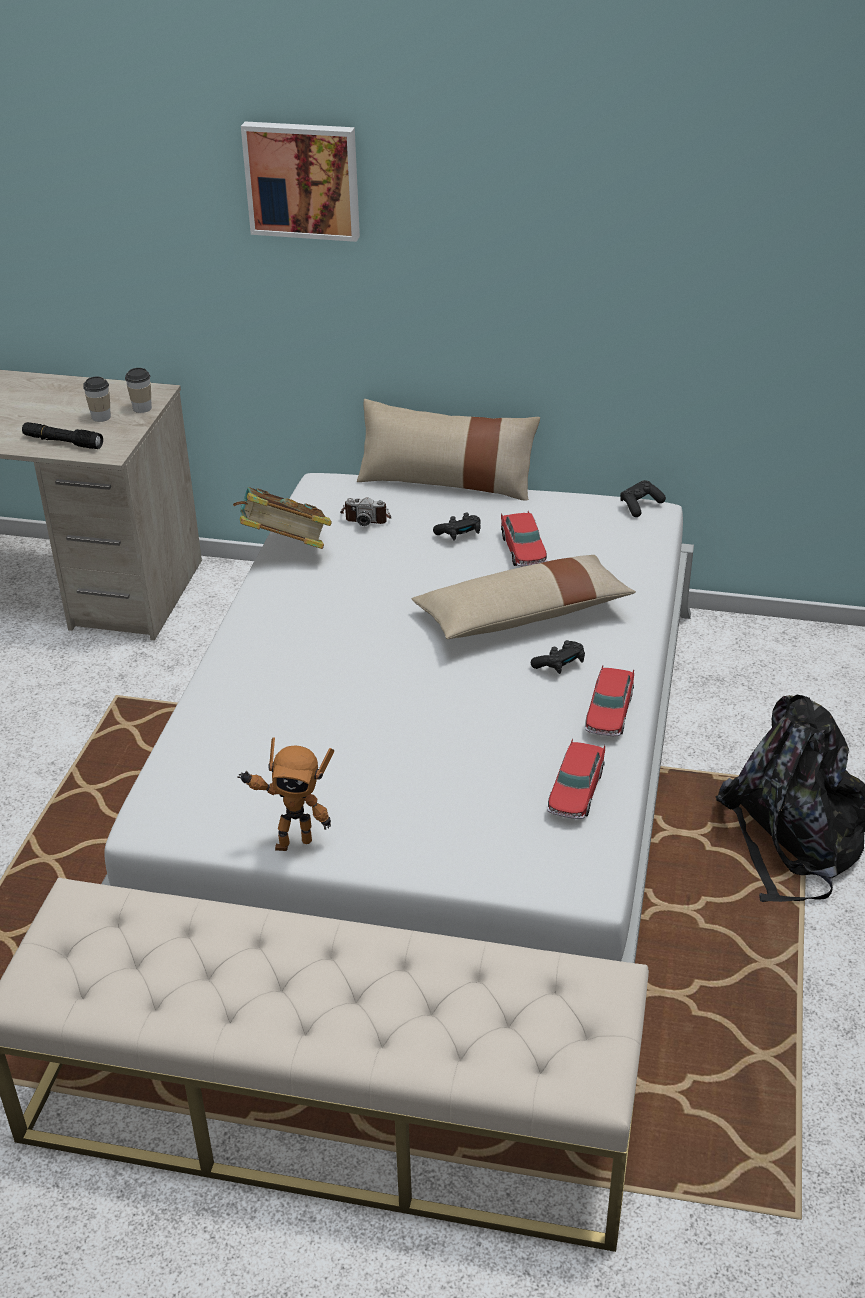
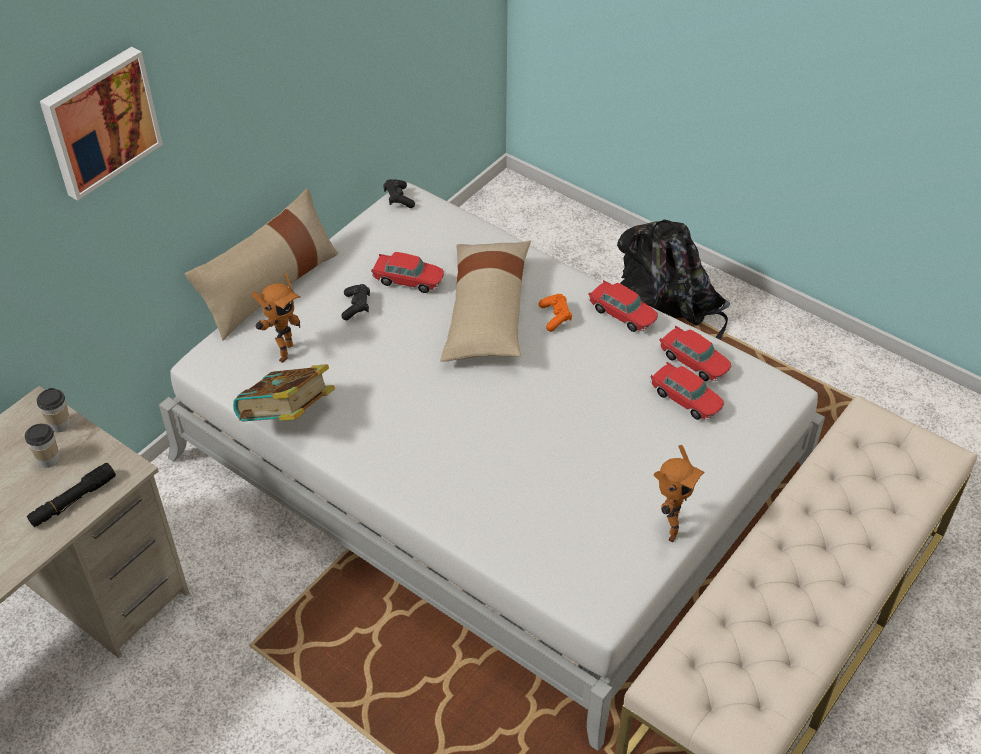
camera: 65 degrees left, 10 degrees up
(366, 517) = (282, 352): camera -> toy robot
(507, 801) = (686, 399): none -> toy car
(560, 664) = (555, 317): black game controller -> orange game controller

